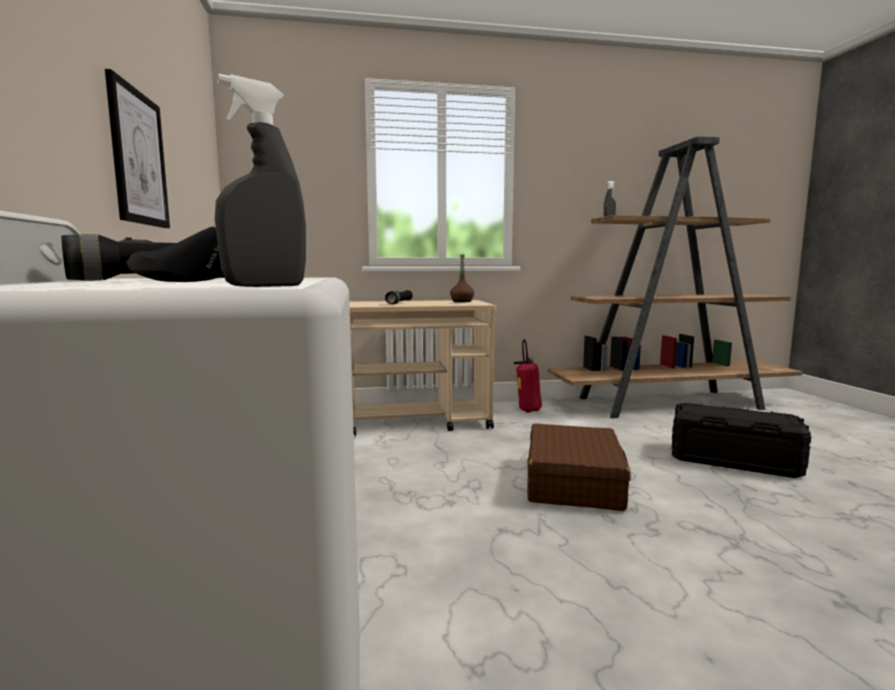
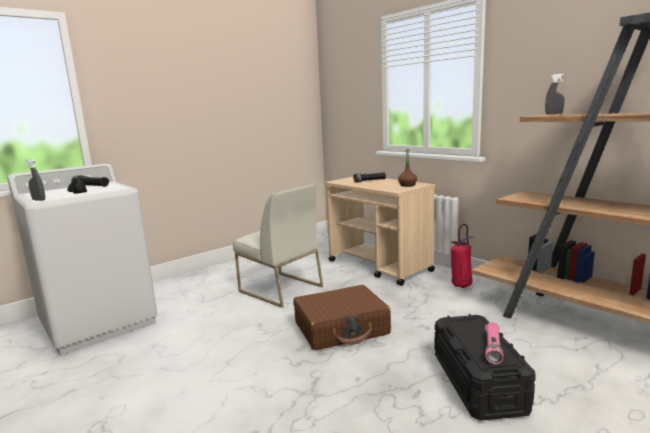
camera: 60 degrees right, 5 degrees up
(138, 158) = (215, 113): picture -> none
(391, 487) = (280, 289): none -> white chair
(759, 414) = (493, 349): none -> pink flashlight

